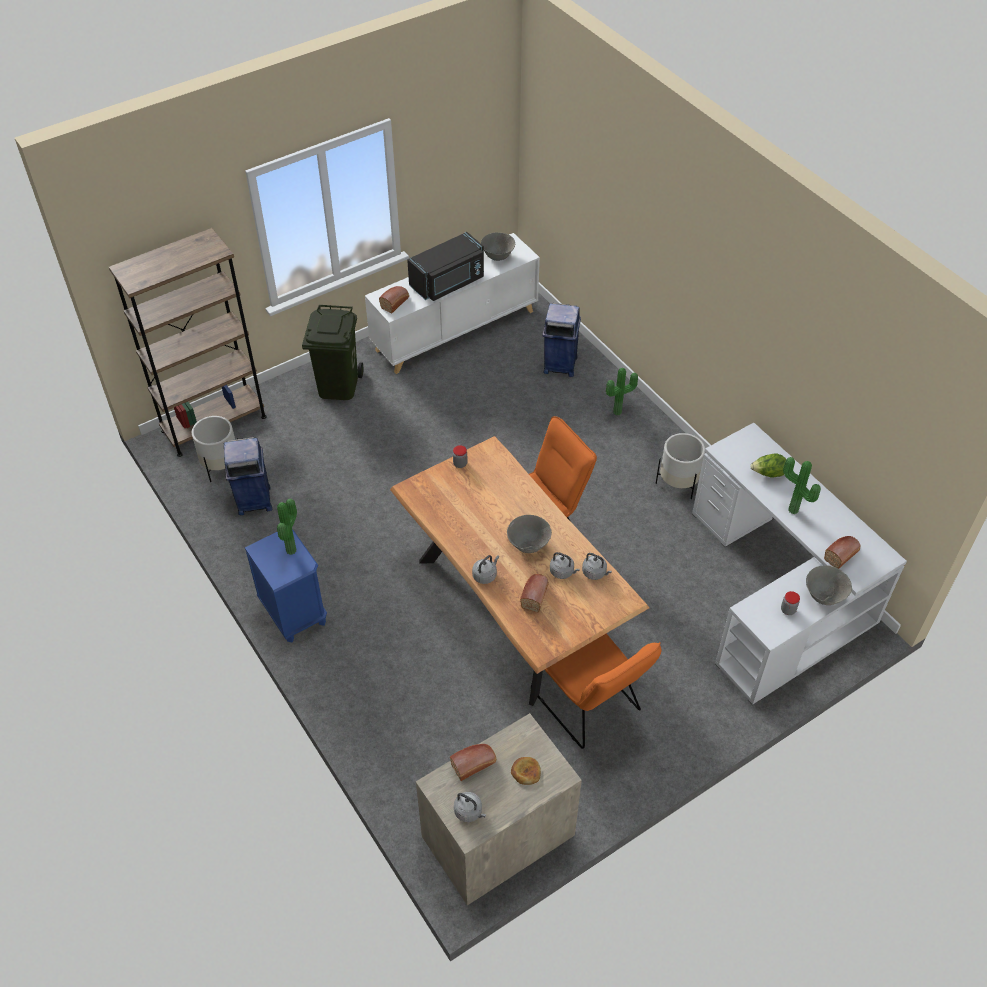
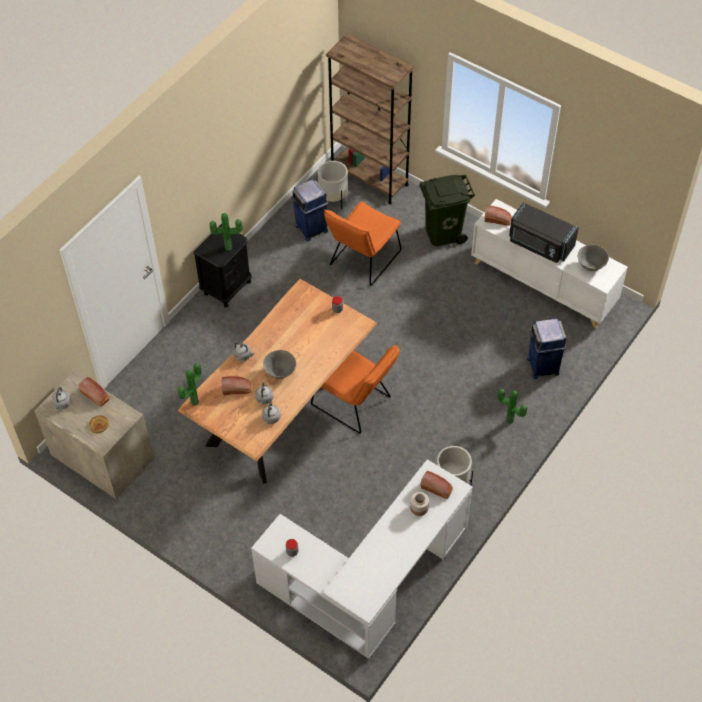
camera: 70 degrees right, 5 degrees up
(293, 613) = (227, 287): blue nightstand -> black nightstand
(590, 705) = (218, 480): orange chair -> orange chair (362, 261)
(768, 473) = (419, 508): lettuce -> jar
(792, 511) = (386, 532): potted plant -> potted plant (193, 402)
(824, 595) = (315, 573): grey bowl -> none
(842, 554) = (355, 575): bread -> bread (437, 489)

